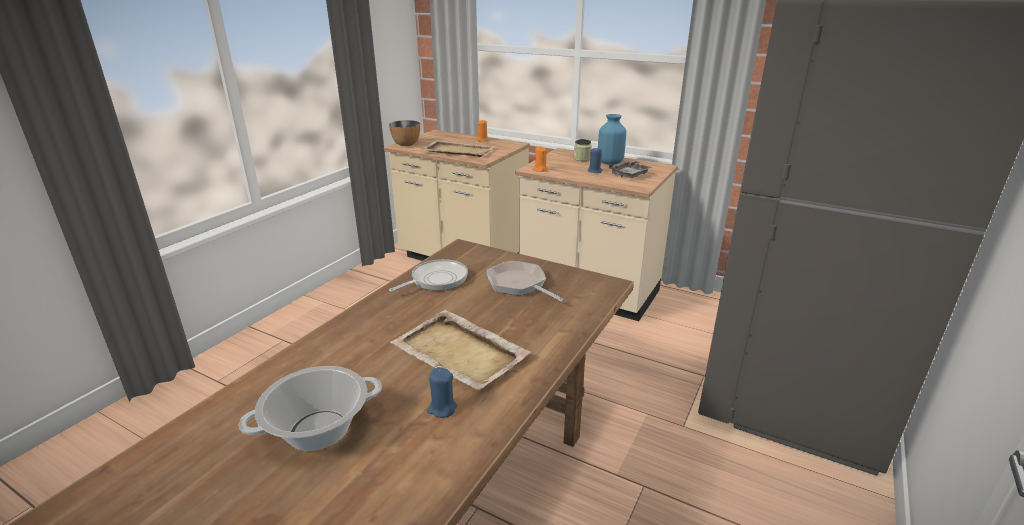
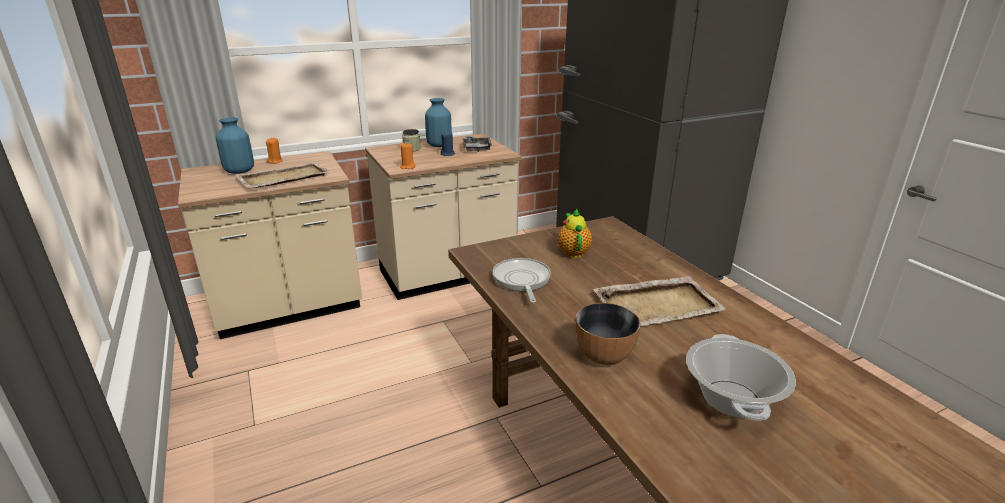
camera: 55 degrees left, 0 degrees up
(406, 144) = (201, 191): bowl -> bowl (603, 355)
(442, 409) = (732, 334): blue candle -> none
(451, 139) = (239, 171): none -> blue vase
(519, 285) = (573, 251): frying pan -> teapot

